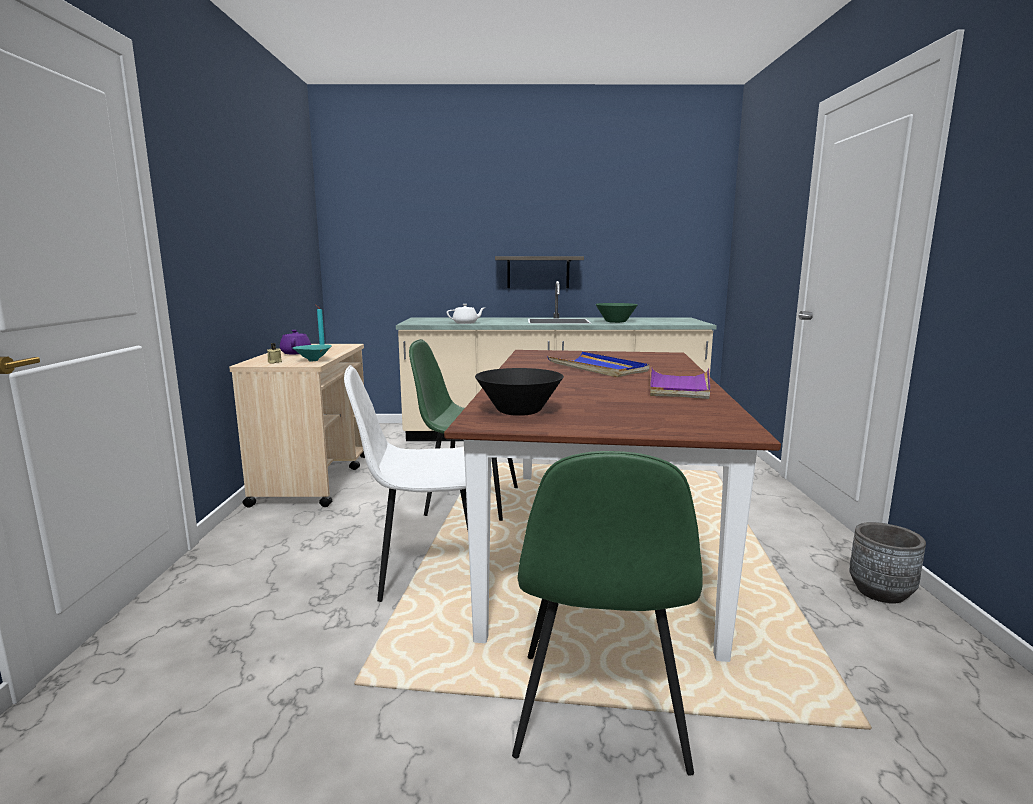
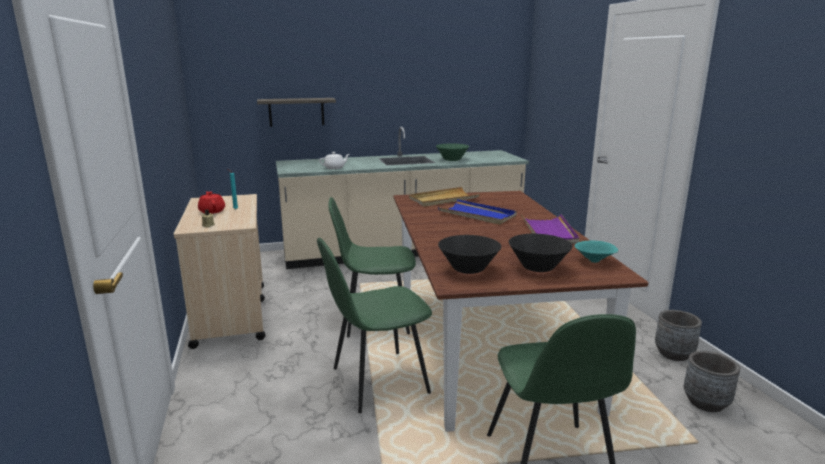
camera: 15 degrees left, 5 degrees up
(296, 353) = (212, 211): purple teapot -> red teapot
(313, 361) = (241, 221): turquoise bowl -> turquoise bowl (595, 261)
(426, 568) = (377, 381): white chair -> green chair
(538, 272) = (382, 118): shelf -> shelf (296, 112)
(571, 355) = (443, 199): none -> beige tray
(620, 416) = (538, 267): none -> black bowl
(910, 670) = (706, 403): none -> grey planter

